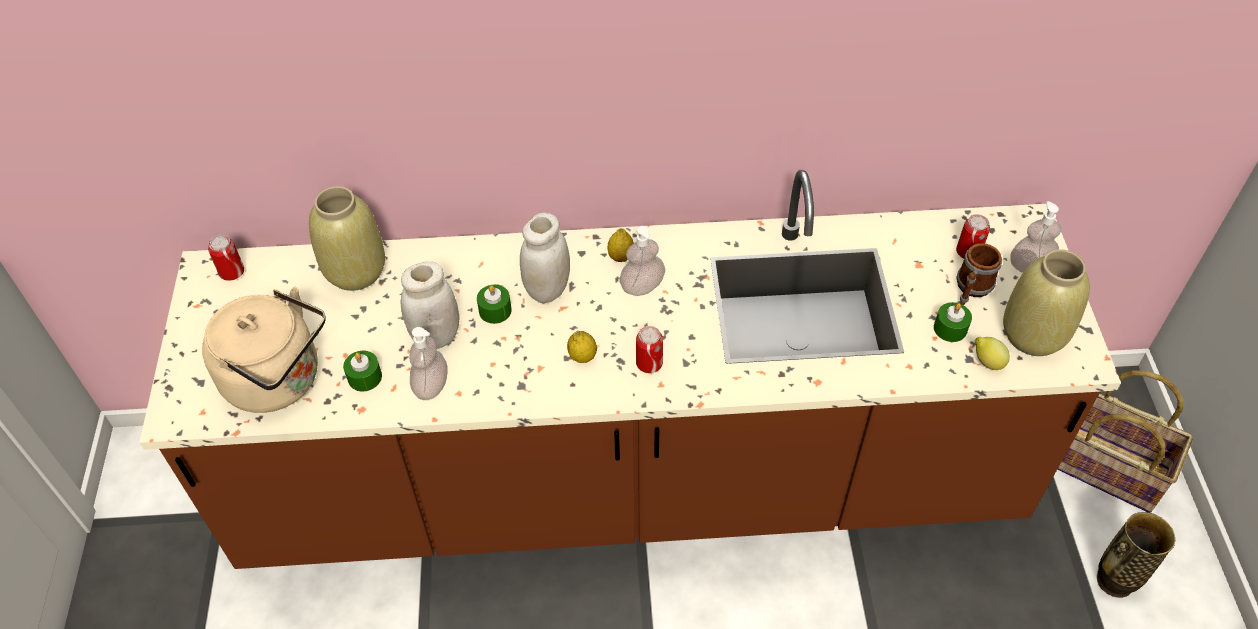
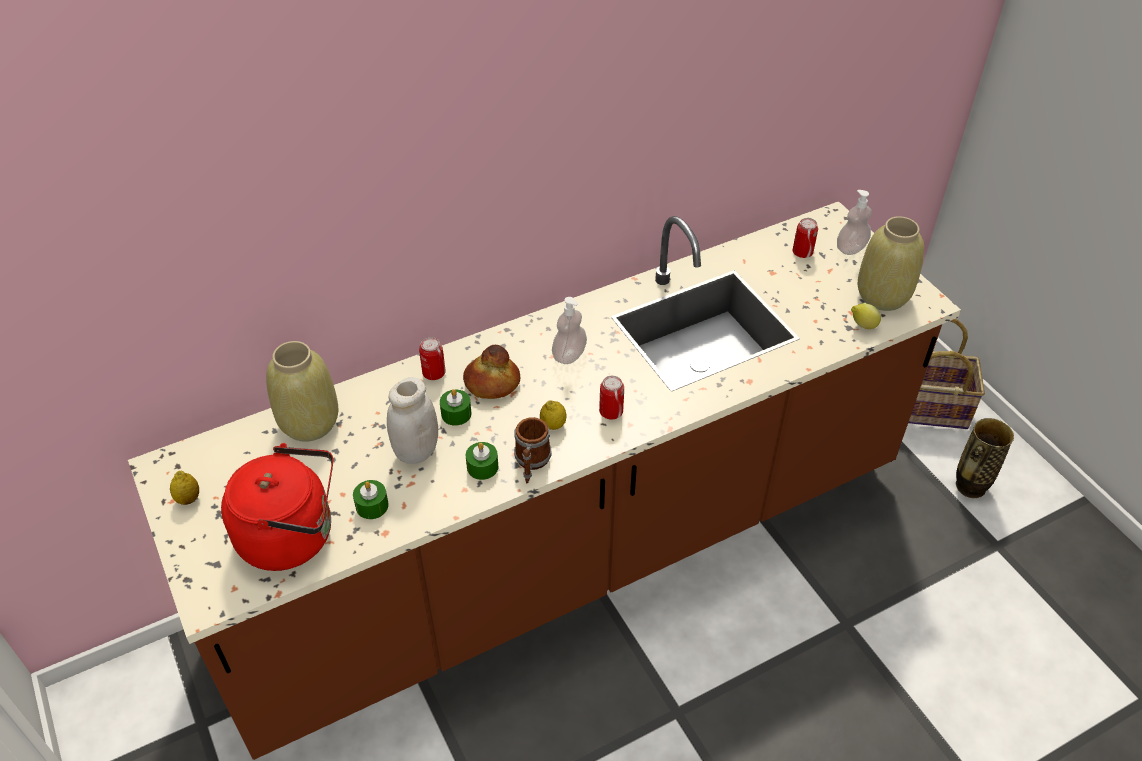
camera: 25 degrees left, 5 degrees down
(232, 272) = (190, 462): can -> can (434, 373)
(279, 380) = (293, 536): beige kettle -> red kettle
(431, 385) = (436, 492): soap dispenser -> none
(548, 289) = (491, 383): white jar -> bread
(621, 257) = (537, 338): lemon -> lemon (188, 498)
(950, 328) = (822, 310): green candle -> green candle (482, 467)
(971, 289) = (820, 278): mug -> mug (531, 463)

